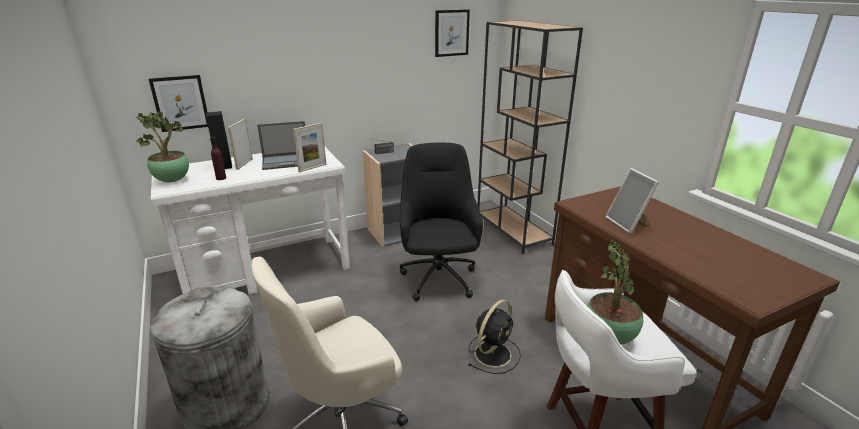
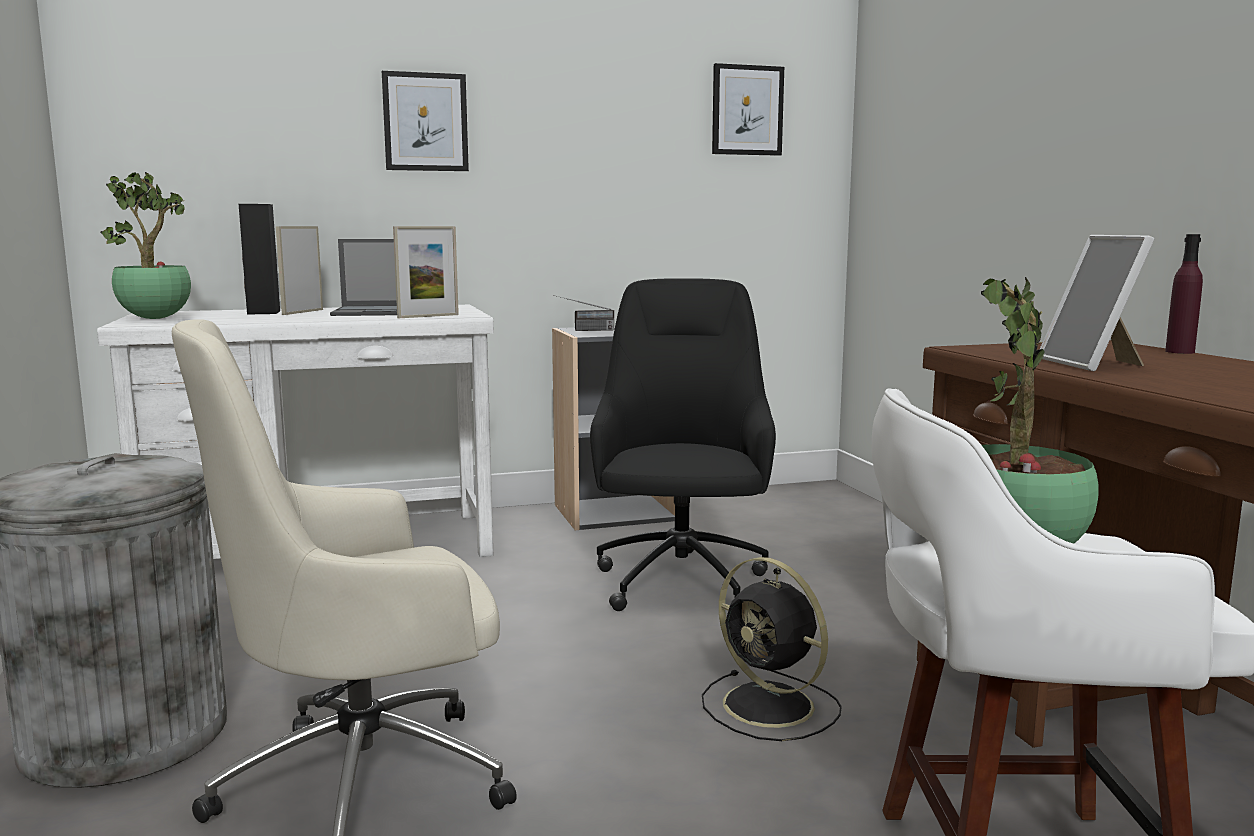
camera: 10 degrees right, 15 degrees down
(180, 103) = (205, 195): picture -> picture (425, 122)
(221, 178) = (245, 319): purple bottle -> purple bottle (1179, 352)
(493, 353) = (771, 707): black fan -> black fan turned 90 degrees clockwise
(514, 231) = (877, 524): bookcase -> none

